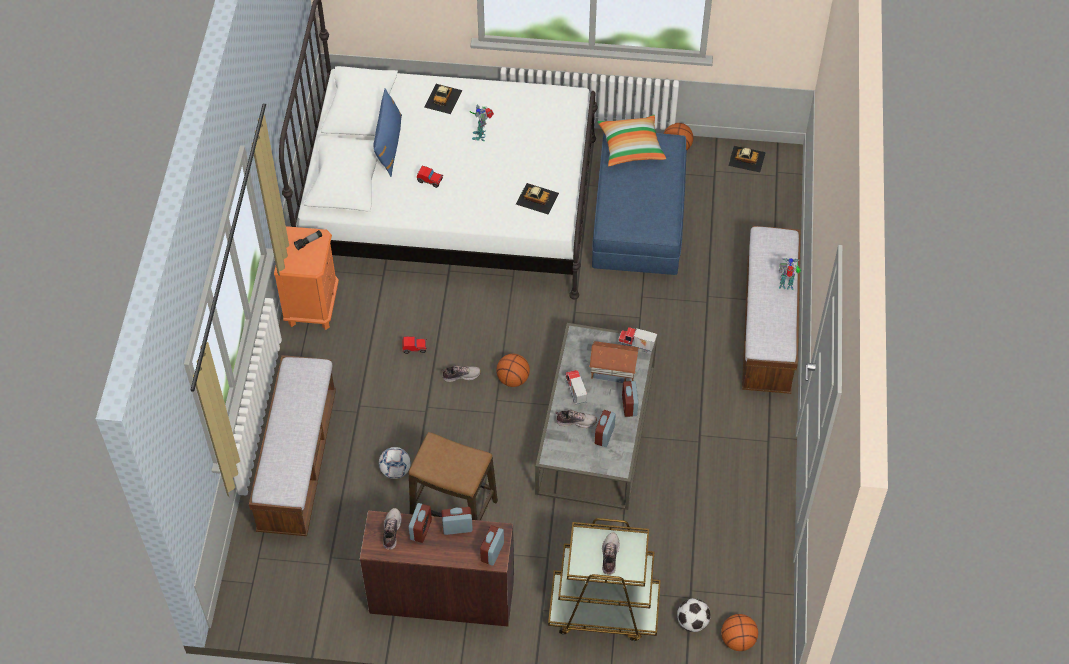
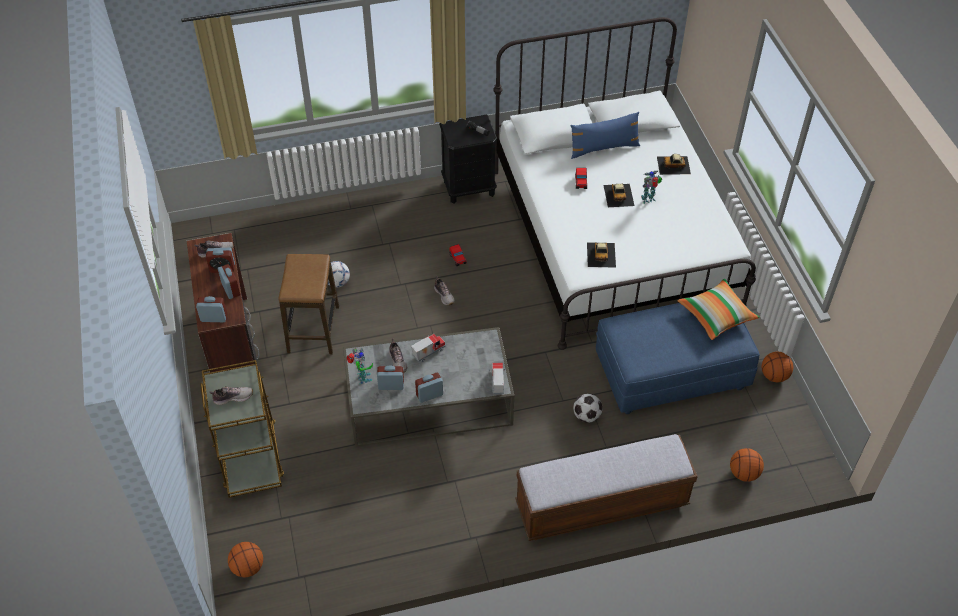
camera: 70 degrees right, 5 degrees down
(298, 461) = (324, 224): bench -> none
(312, 306) = (469, 188): orange nightstand -> black nightstand
(513, 379) = (455, 330): basketball -> basketball (743, 473)
(613, 373) = (459, 374): toy house -> none
(692, 622) = (256, 526): football -> football (586, 416)
(746, 158) = (797, 435): toy car -> toy car (619, 195)
(787, 286) = (617, 479): toy robot -> toy robot (362, 378)

